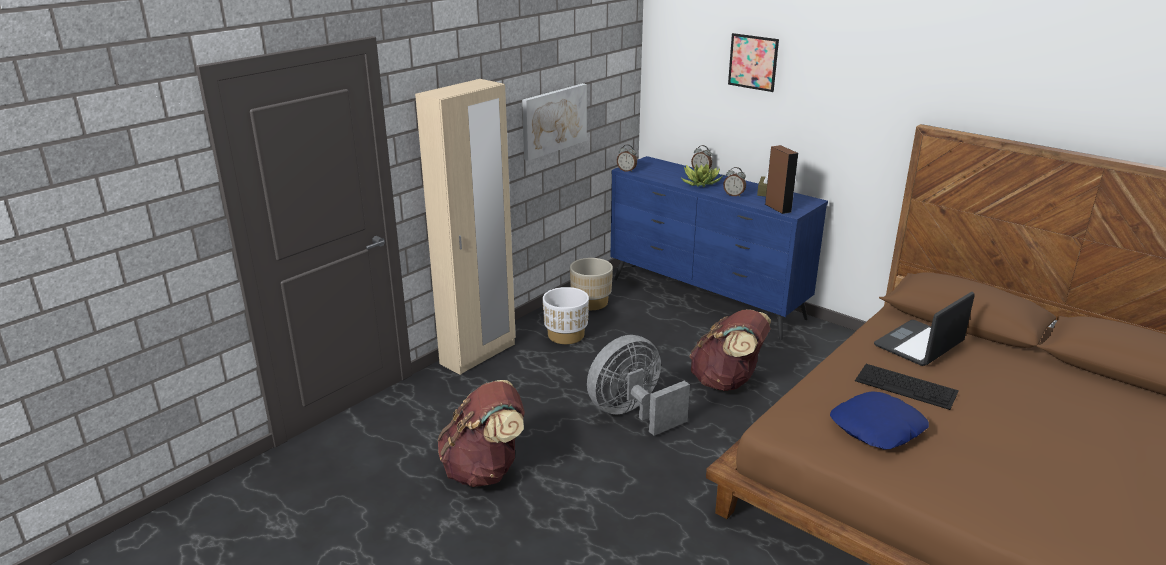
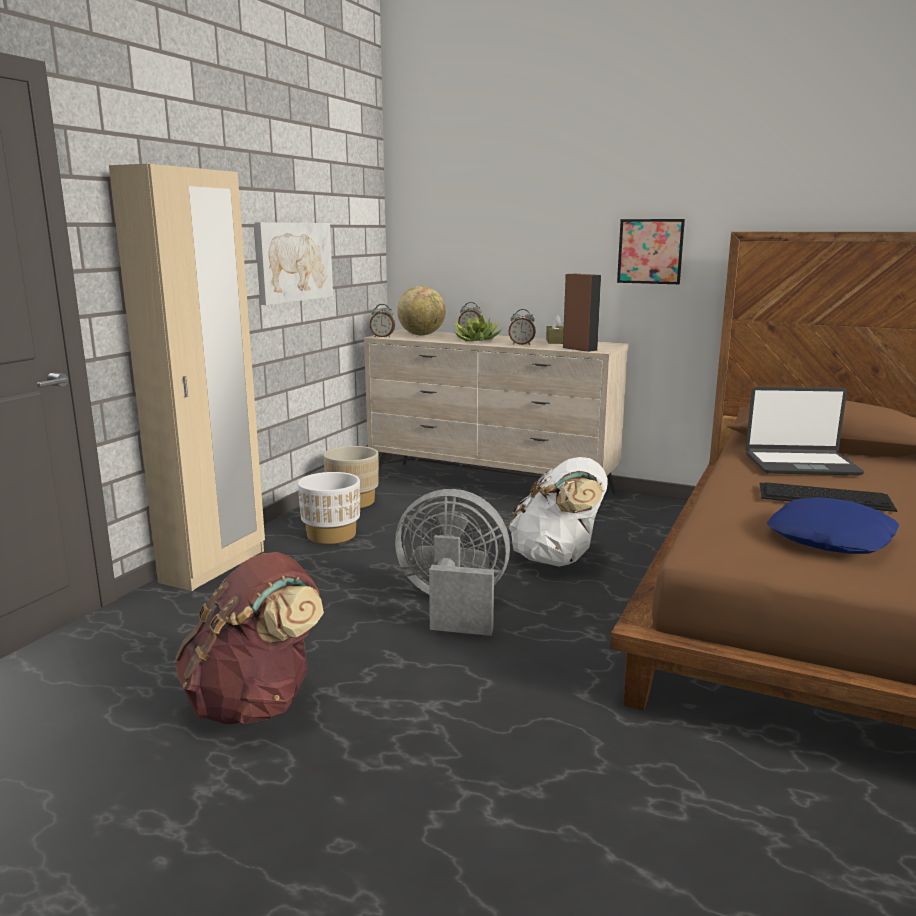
camera: 15 degrees left, 10 degrees down
(632, 414) = (453, 605): grey fan -> grey fan turned 60 degrees clockwise
(660, 169) = (421, 335): none -> globe
(706, 299) = (491, 486): blue dresser -> beige dresser
(727, 382) = (557, 558): brown backpack -> white backpack
(753, 62) = (524, 194): picture -> picture (650, 251)
(919, 345) = (801, 464): laptop -> laptop turned 120 degrees counterclockwise

